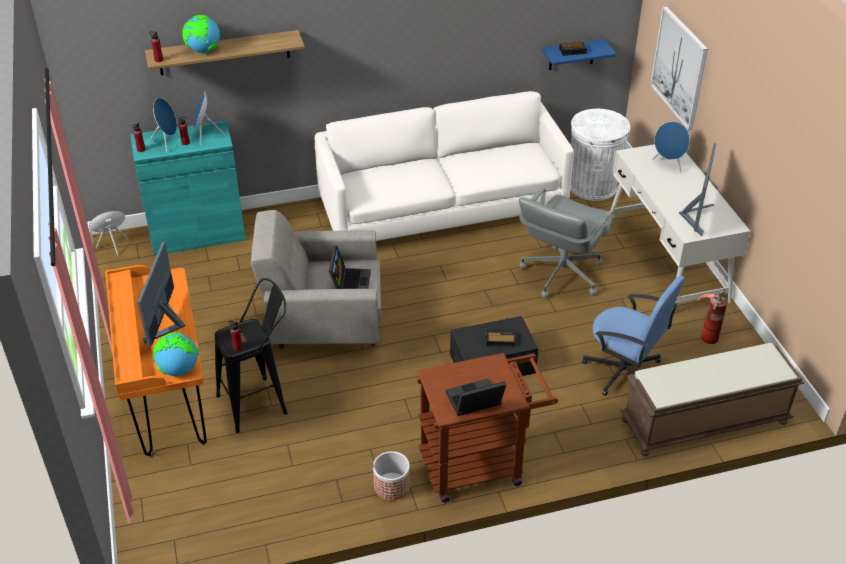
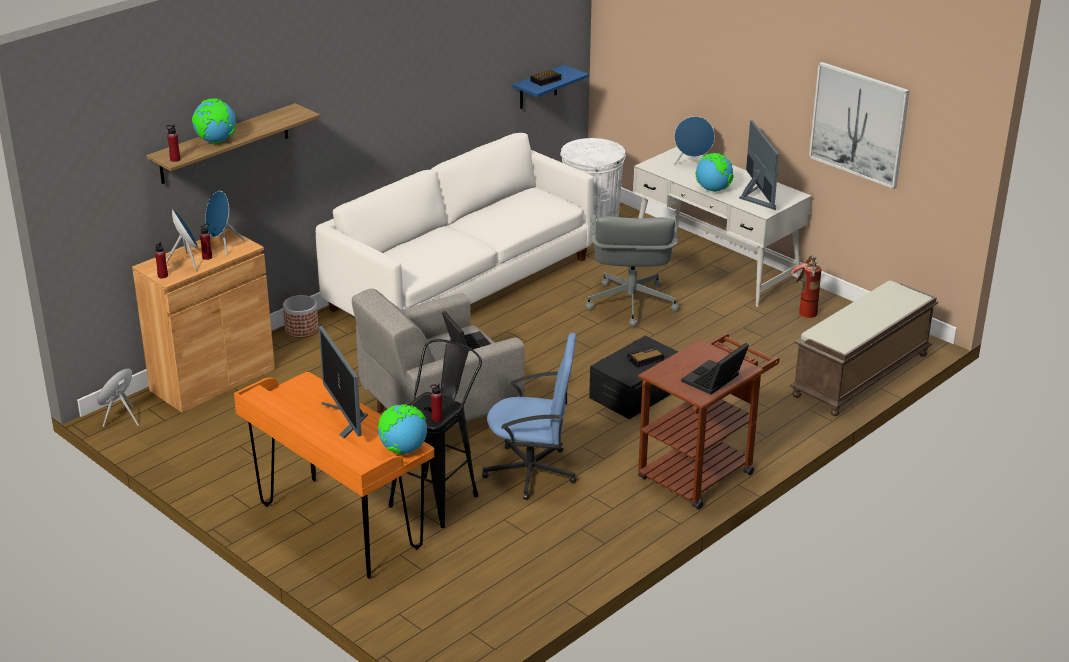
camera: 30 degrees left, 10 degrees down
(197, 234) = (212, 380): turquoise cabinet -> brown cabinet
(392, 486) = (639, 515): planter -> planter (301, 329)
(624, 372) = (760, 361): blue office chair -> blue office chair (532, 472)
(663, 196) = (713, 189): none -> globe
(679, 67) = (666, 68): picture -> picture (858, 124)

